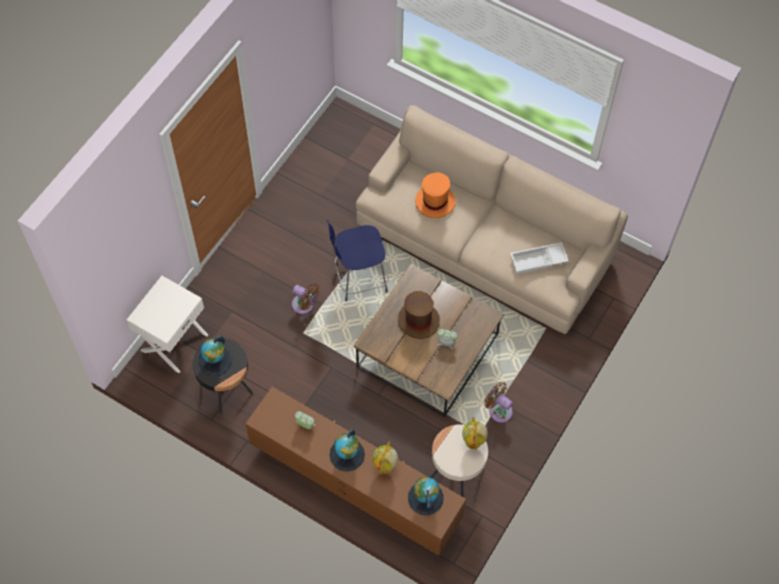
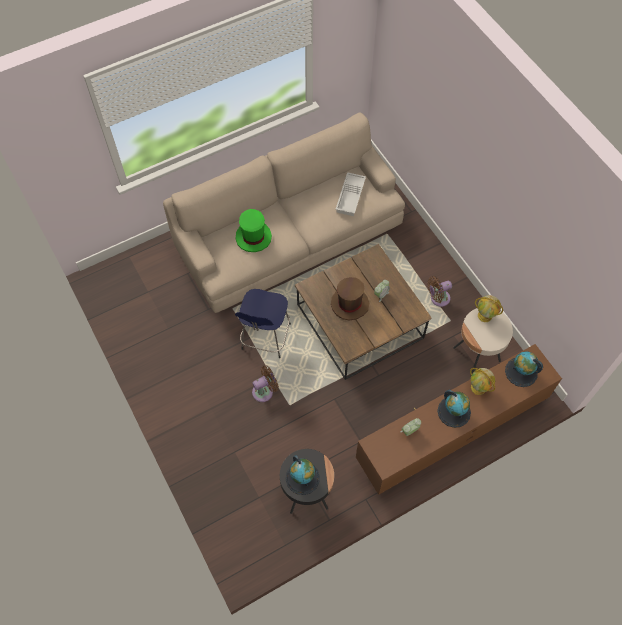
camera: 60 degrees left, 0 degrees up
(173, 342) = (234, 516): white nightstand -> none
(435, 202) = (253, 237): orange hat -> green hat

